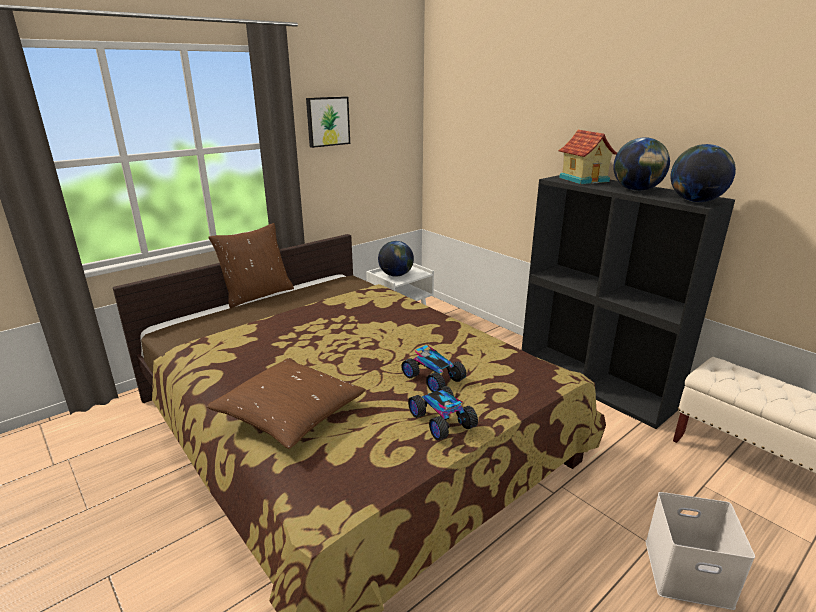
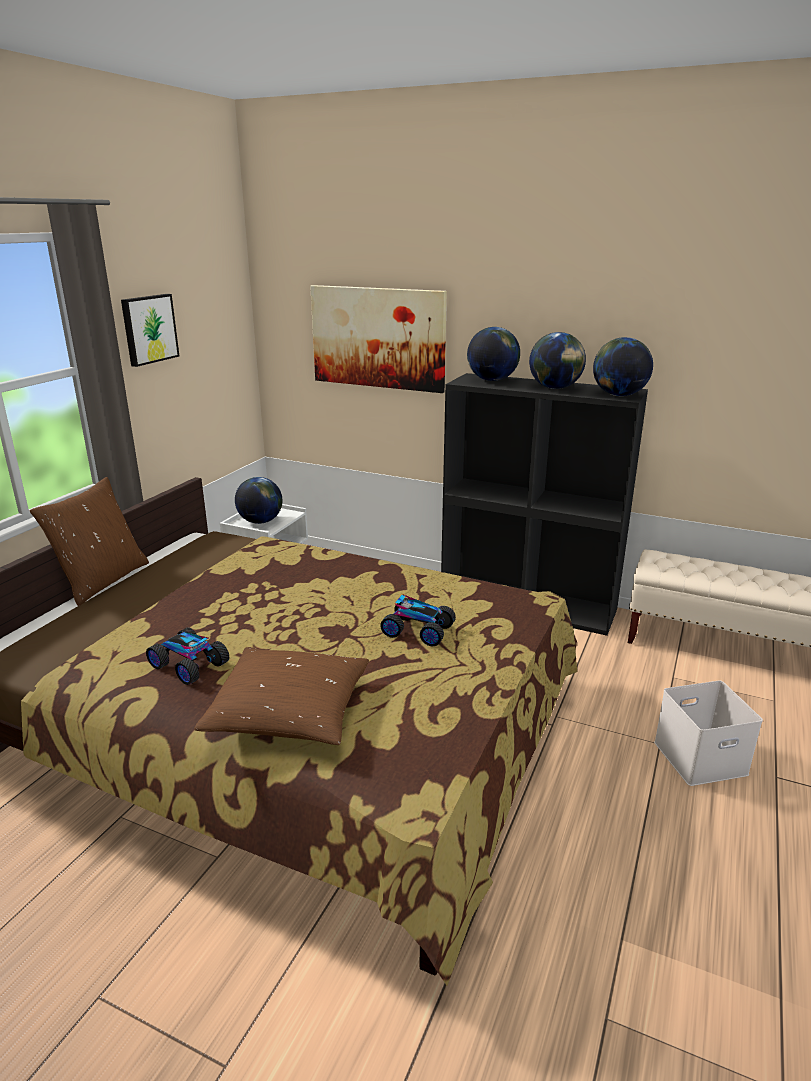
camera: 25 degrees left, 0 degrees up
(442, 420) = (462, 672): toy car -> toy car (190, 664)
(505, 139) = (378, 338): none -> picture
(584, 179) = (492, 380): toy house -> globe

